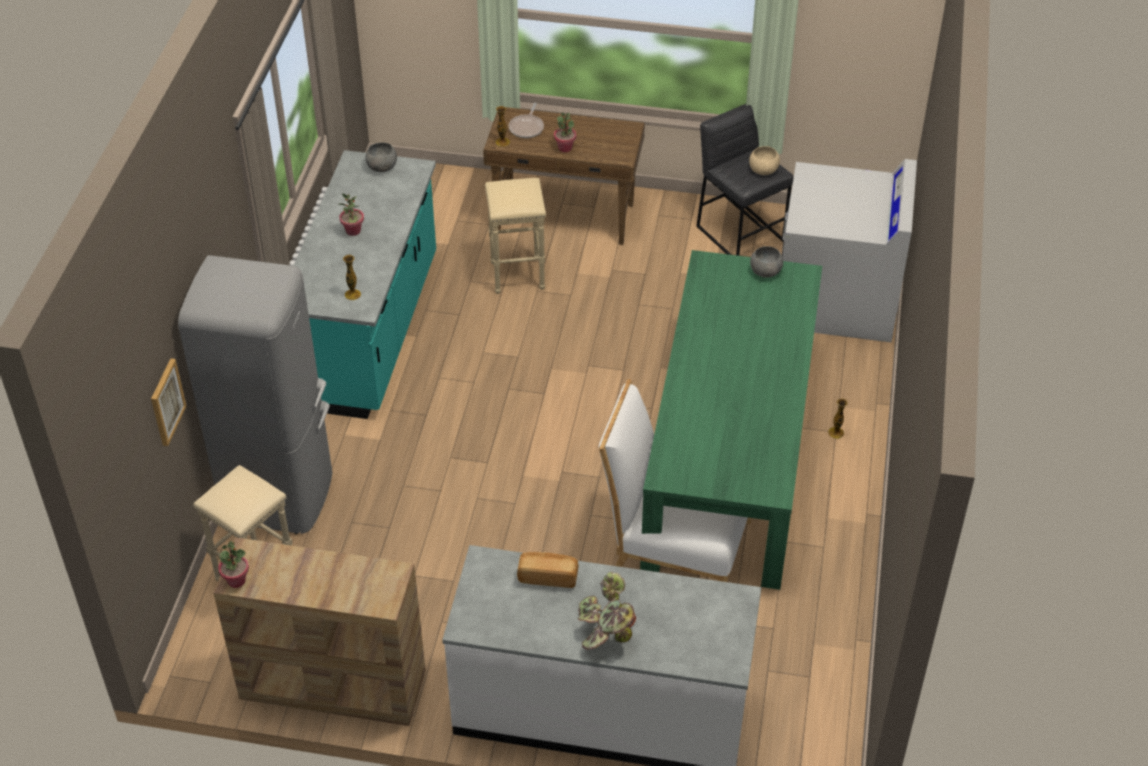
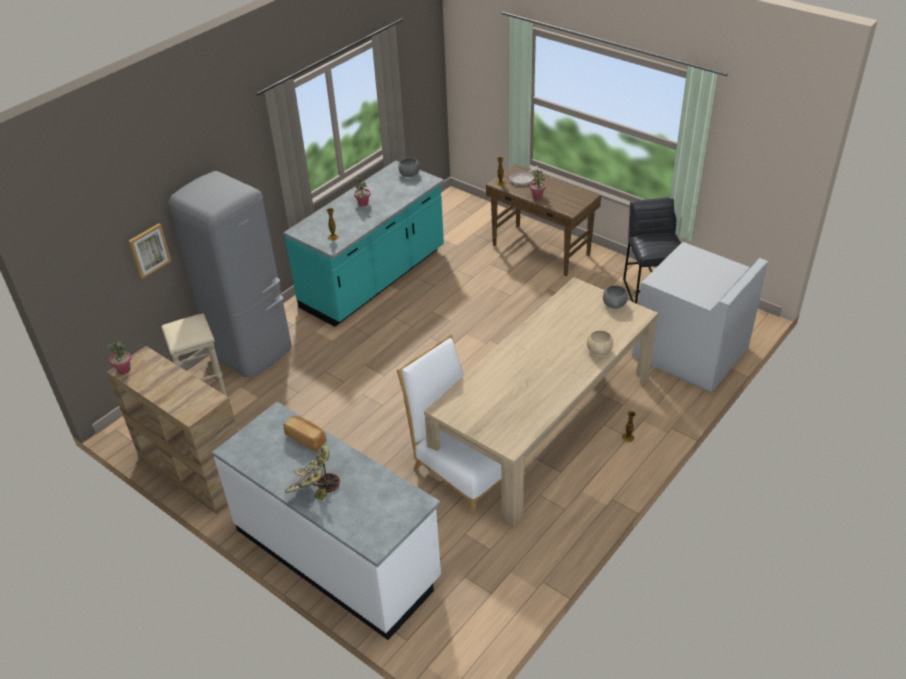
camera: 30 degrees right, 5 degrees down
(516, 274) = (485, 273): beige stool -> none
(730, 452) = (544, 424): green dining table -> beige dining table
(763, 170) = (665, 245): beige bowl -> beige bowl (599, 350)

